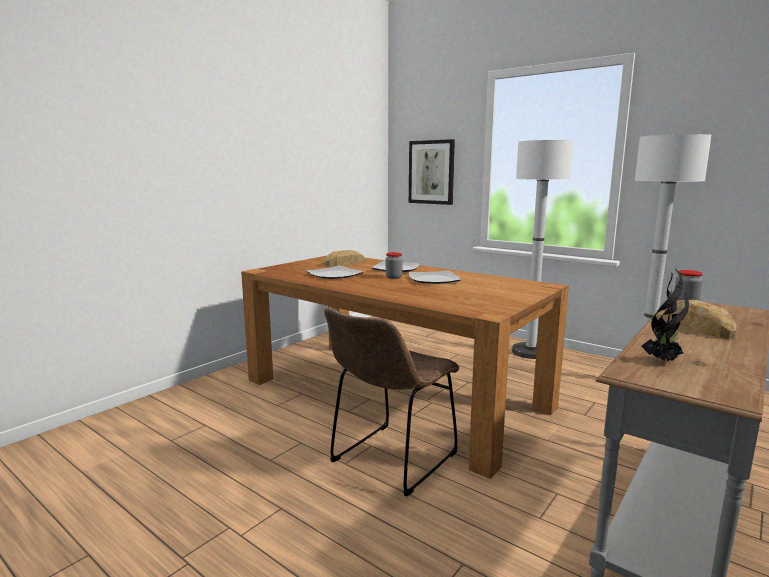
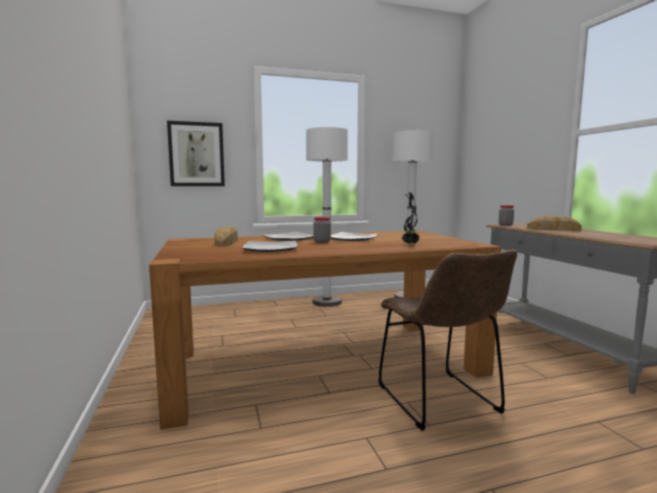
camera: 55 degrees left, 5 degrees down
(663, 361) = (623, 238): potted plant -> potted plant (410, 245)

